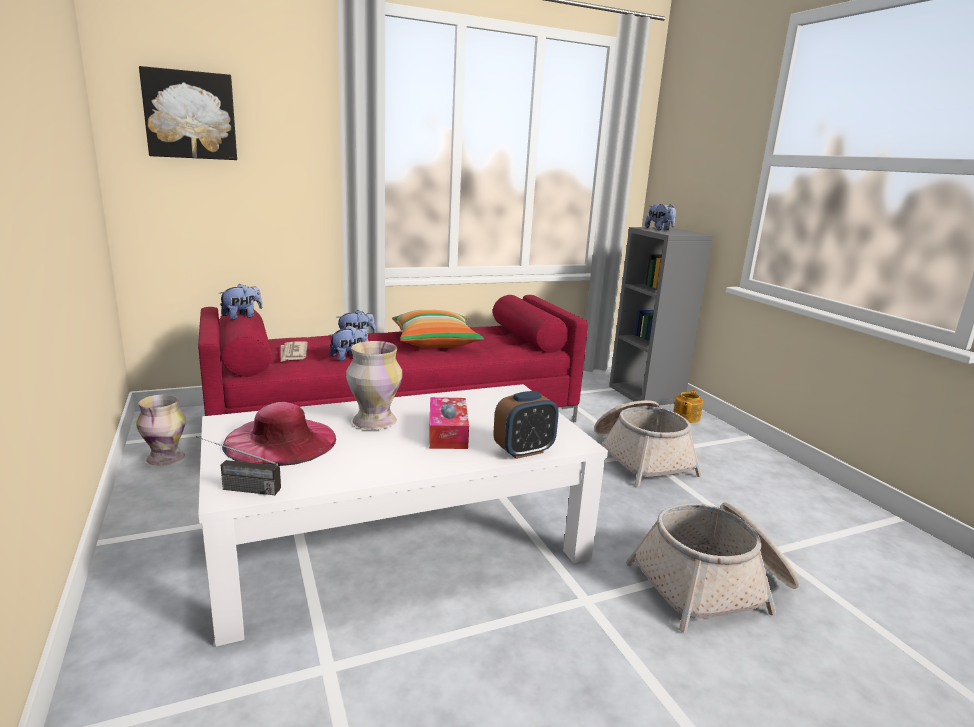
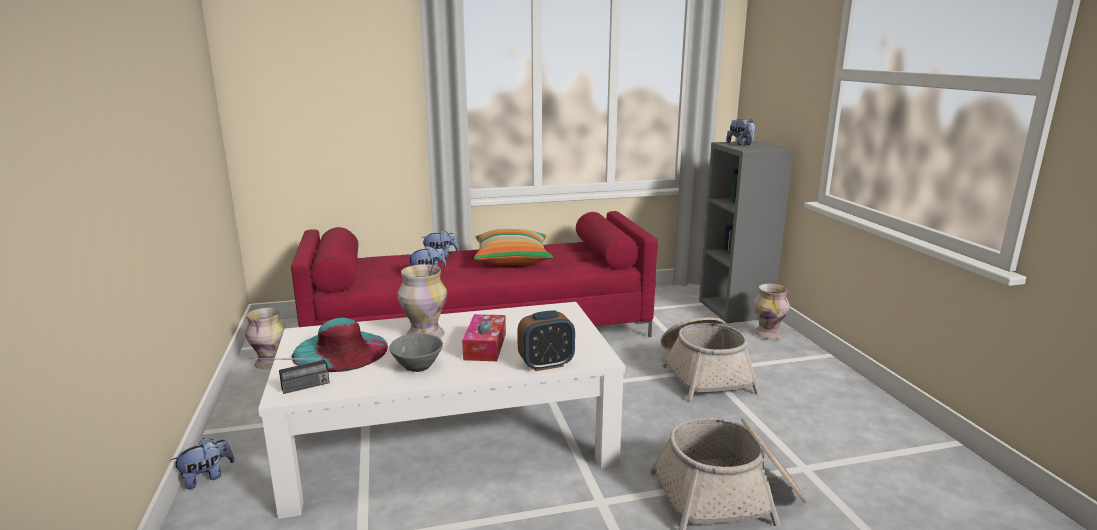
camera: 10 degrees right, 0 degrees up
(190, 115) = (293, 62): picture -> none
(237, 488) = (293, 389): radio -> radio turned 45 degrees counterclockwise
(242, 316) = (335, 238): plush toy -> plush toy (207, 477)
(281, 440) = (341, 350): pink hat -> turquoise hat
(293, 353) = (379, 271): newspaper -> none
(378, 458) = (416, 367): none -> grey bowl
(685, 417) = (767, 334): teapot -> vase

